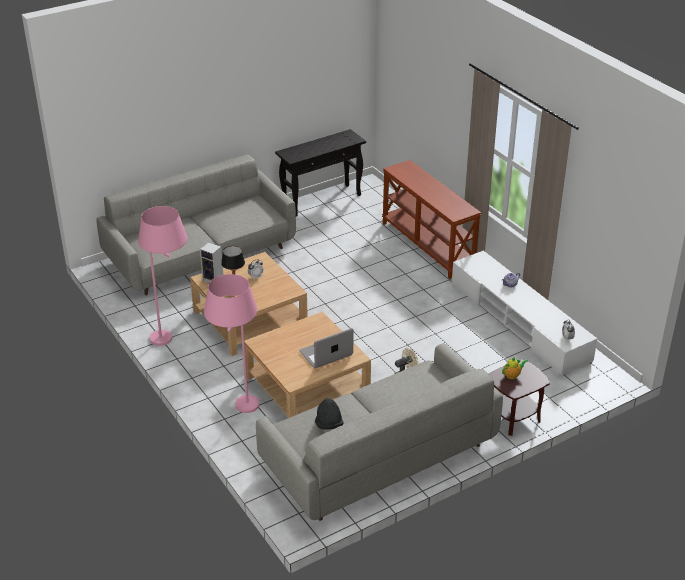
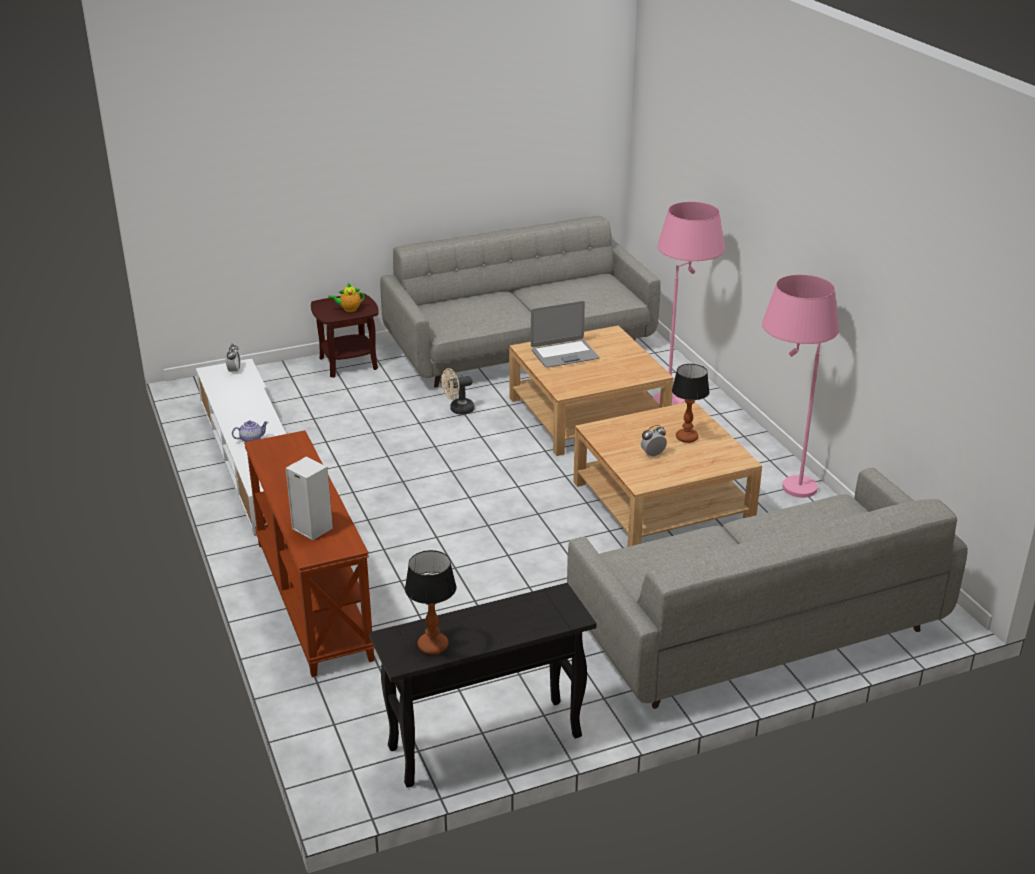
camera: 170 degrees left, 5 degrees down
(214, 279) = (721, 457): speaker -> speaker (310, 528)
(329, 424) = (578, 292): black hat -> none
(338, 138) = (433, 646): none -> table lamp

